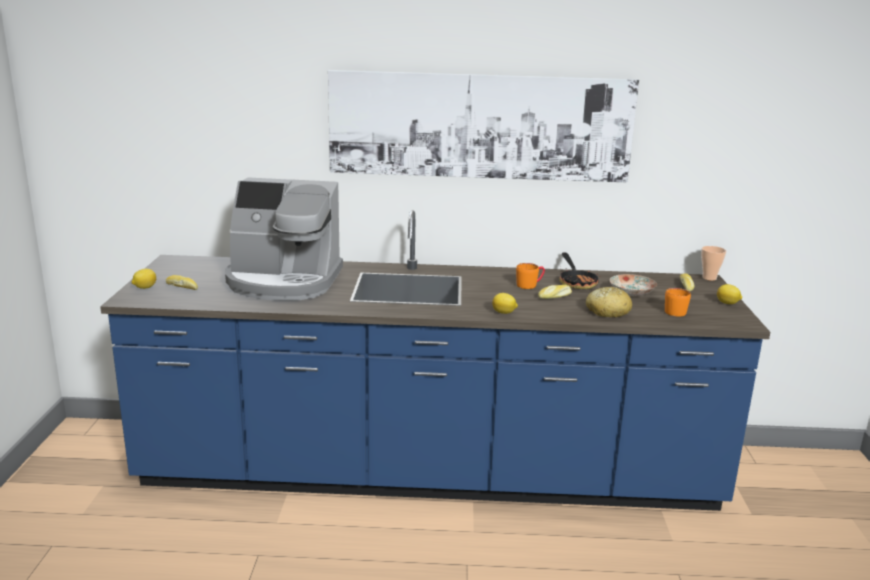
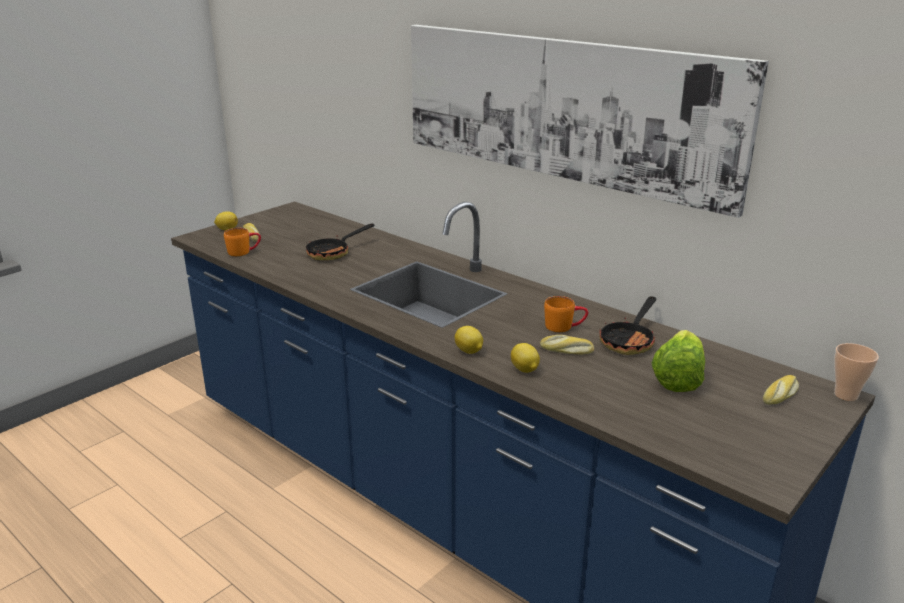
camera: 40 degrees right, 5 degrees up
(283, 282) = (334, 252): coffee machine -> frying pan
(607, 311) = (594, 392): bread -> none
(632, 293) = (677, 379): plate -> lettuce
(676, 311) = (694, 425): orange mug -> orange mug (244, 251)
(727, 303) = (801, 443): lemon -> lemon (524, 370)

